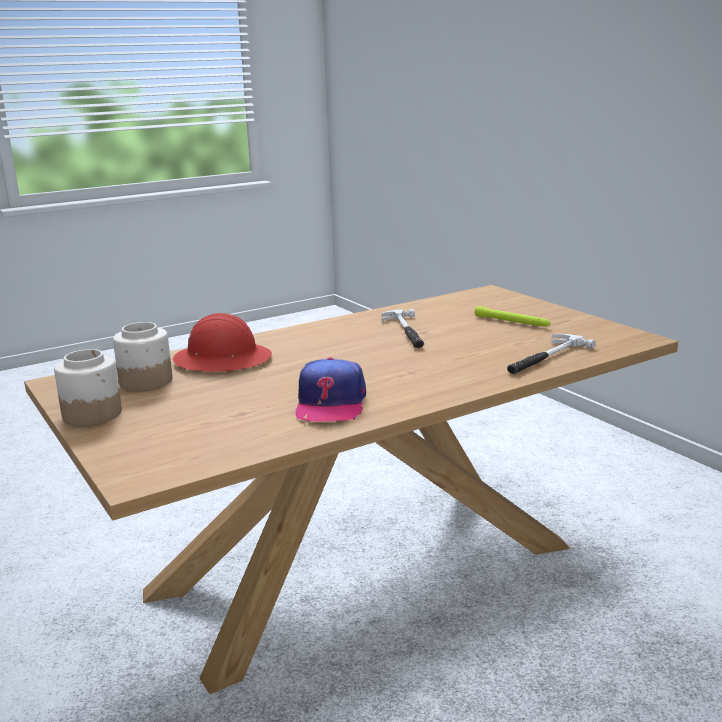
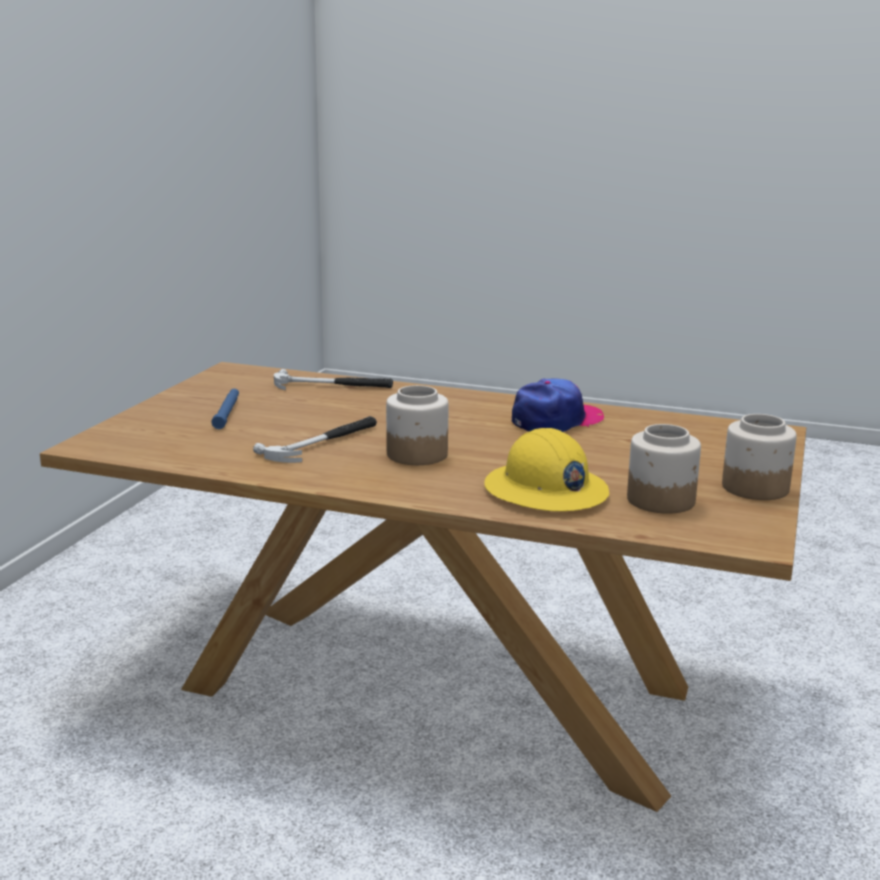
camera: 130 degrees left, 0 degrees up
(222, 360) = (545, 491): red hard hat -> yellow hard hat
(342, 347) = (416, 454): none -> jar
(512, 322) = (227, 412): green flashlight -> blue flashlight

